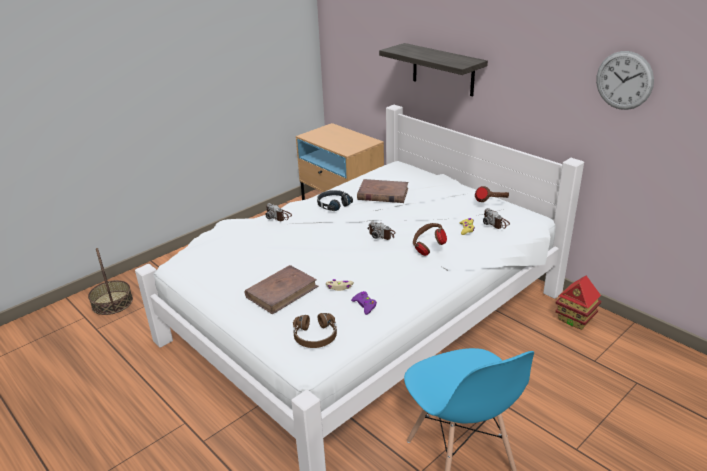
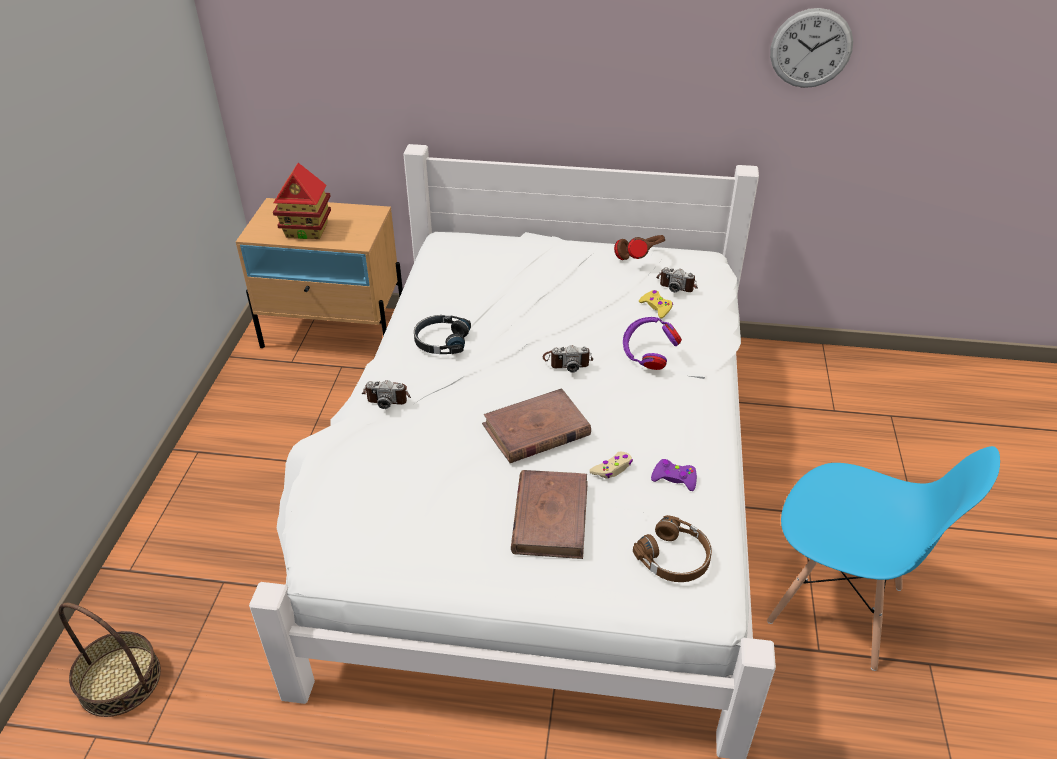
camera: 40 degrees left, 10 degrees up
(382, 194) = (490, 296): brown book -> brown book (536, 430)
(428, 248) = (648, 356): brown headphones -> purple headphones
(443, 69) = (501, 74): shelf -> none
(575, 319) = (770, 368): toy house -> toy house (307, 230)

